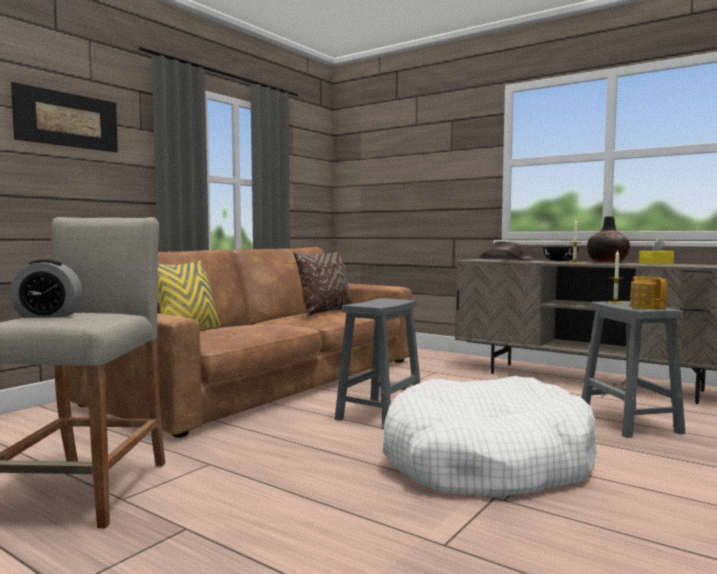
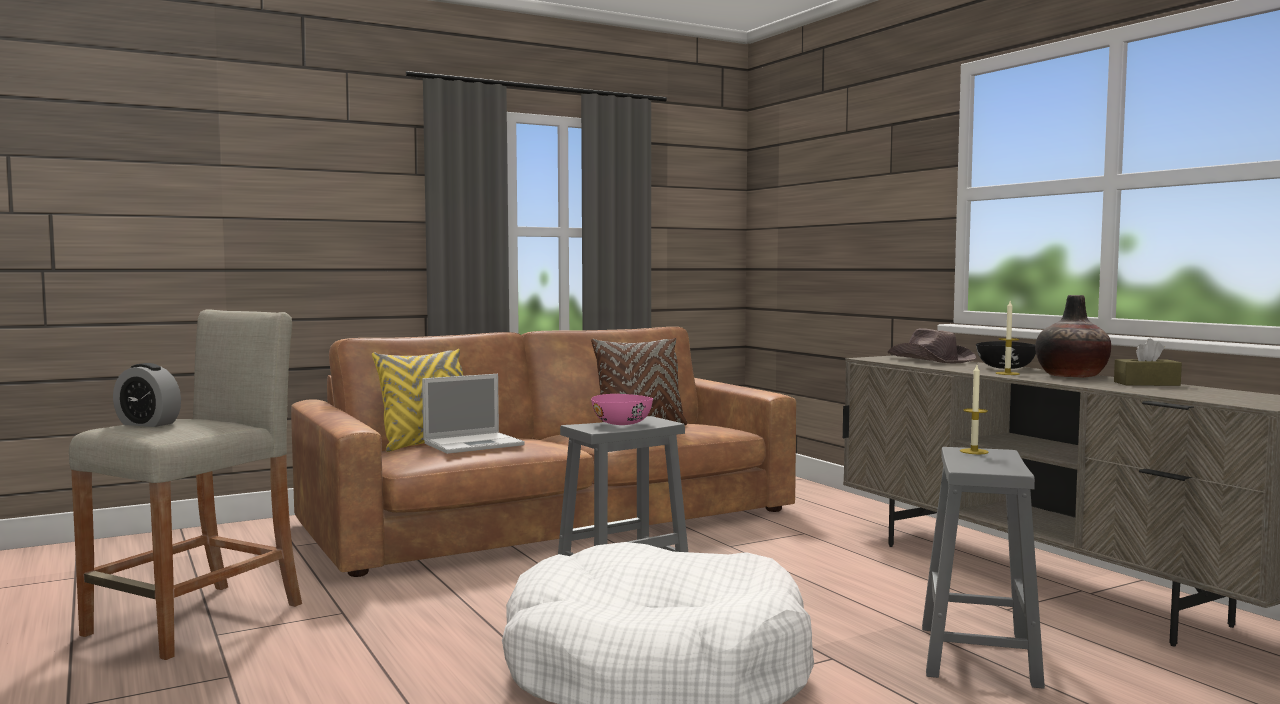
camera: 25 degrees right, 0 degrees up
(67, 120) = (315, 174): picture -> none
(240, 328) = (475, 444): none -> laptop
(379, 302) = (622, 424): none -> pink bowl
(648, 307) = (993, 465): teapot -> none
(656, 263) = (1146, 383): yellow tissue box -> brown tissue box

